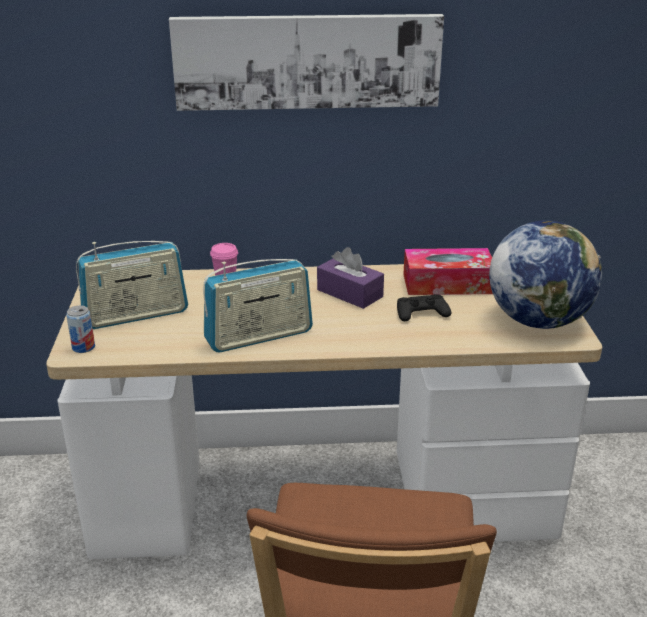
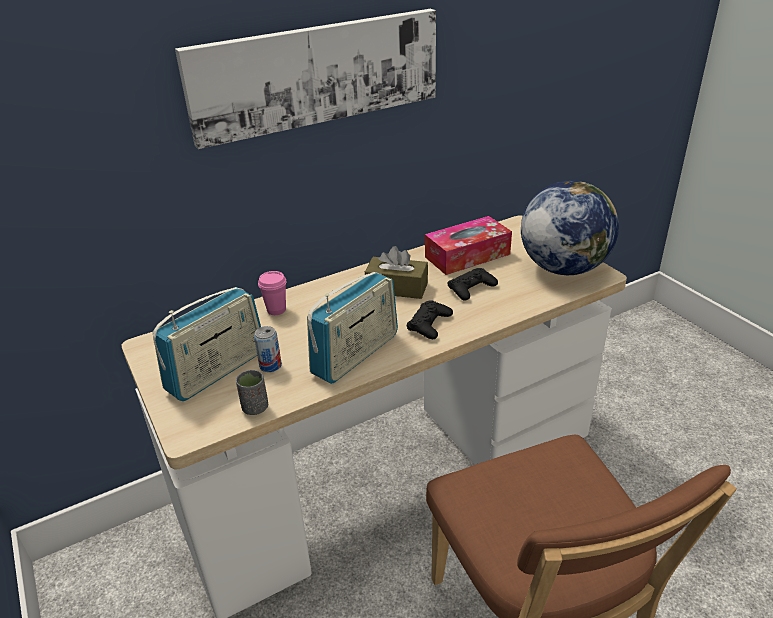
camera: 25 degrees left, 5 degrees up
(83, 347) = (193, 424): can -> can (270, 365)
(140, 351) = (255, 408): none -> grey cup
(349, 293) = (397, 288): purple tissue box -> brown tissue box
(349, 332) = (429, 324): none -> black game controller

